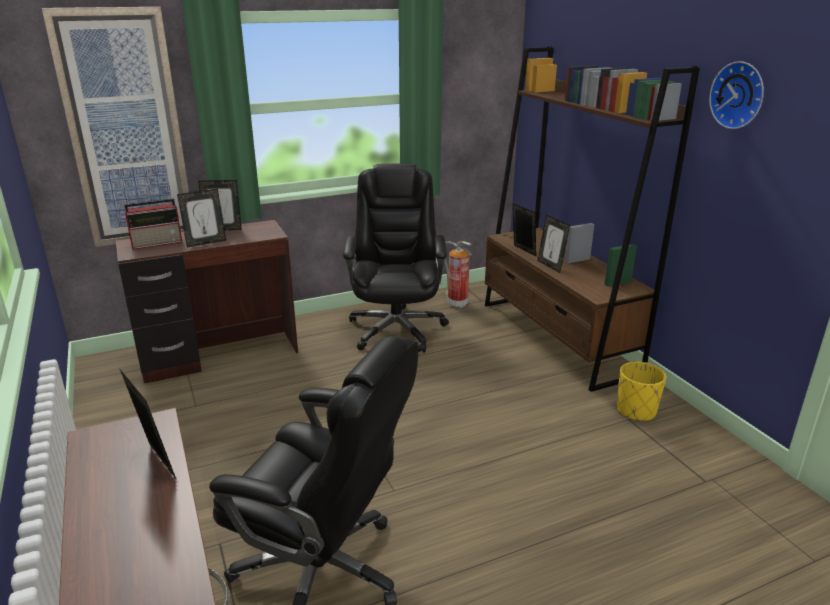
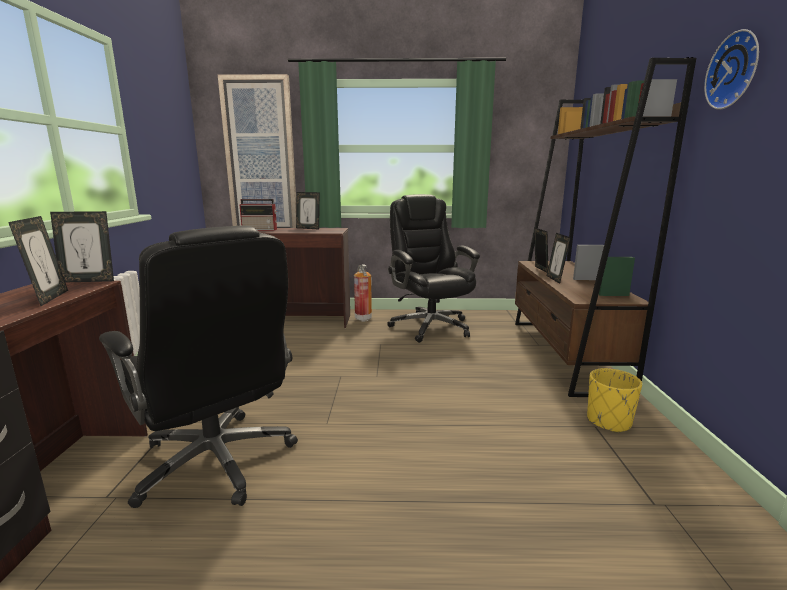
camera: 25 degrees right, 10 degrees down
(206, 242) = (287, 231): picture frame -> picture frame (89, 280)
(396, 328) = (430, 326): black office chair -> black office chair turned 45 degrees counterclockwise
(456, 303) = (492, 320): fire extinguisher -> fire extinguisher (363, 318)

